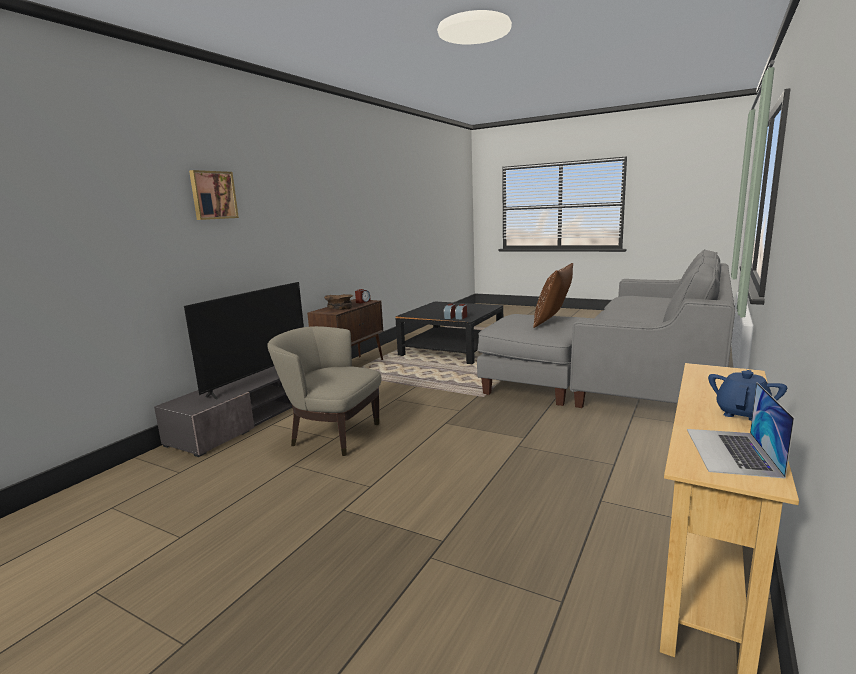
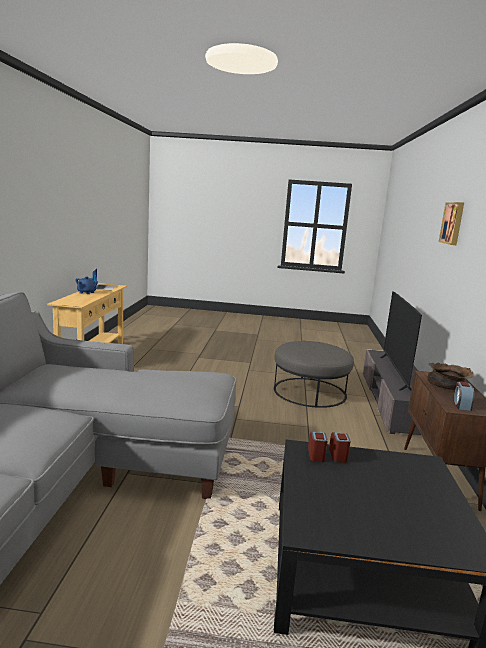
camera: 155 degrees right, 0 degrees up
(332, 435) = (310, 392): beige armchair -> grey ottoman
(553, 321) = (151, 380): brown pillow -> none

